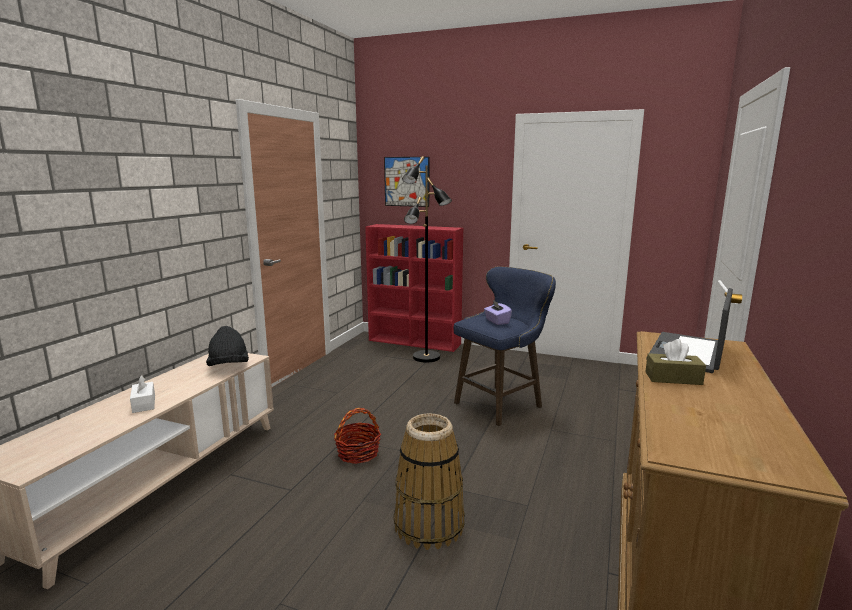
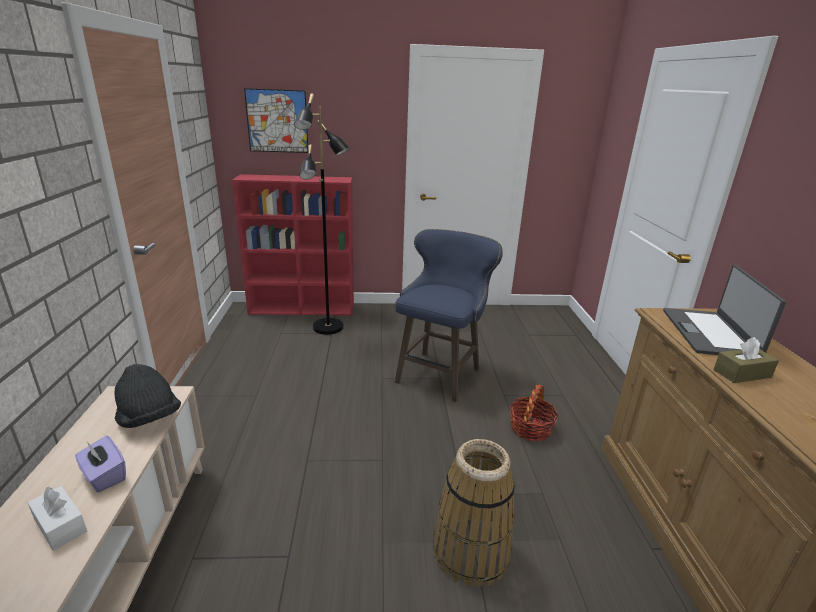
camera: 25 degrees left, 10 degrees up
(358, 453) = (335, 477): basket -> basket (530, 428)
(497, 321) = (444, 294): purple tissue box -> purple tissue box (104, 476)

